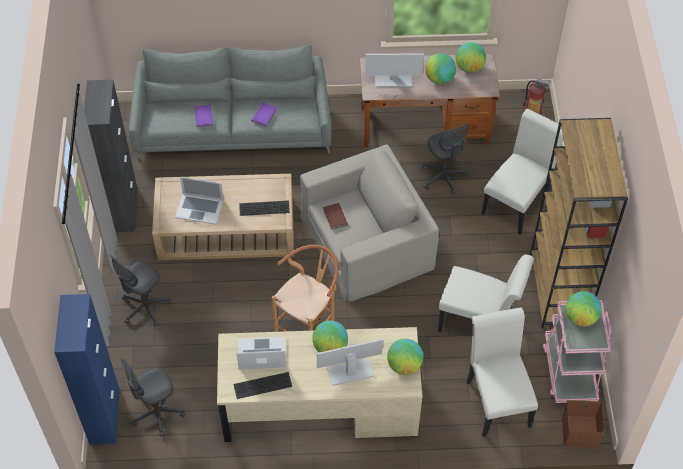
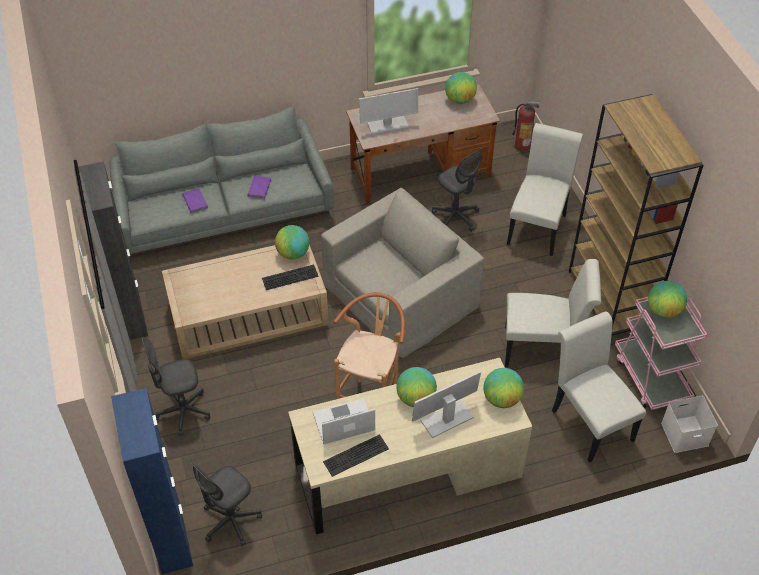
camera: 15 degrees left, 5 degrees down
(145, 307) = (183, 412): grey office chair -> grey office chair turned 45 degrees clockwise
(199, 208) = (220, 292): laptop -> none
(334, 217) = (367, 271): brown book -> none
(439, 79) = (434, 115): globe -> globe (293, 253)
(580, 431) = (685, 433): brown storage box -> white storage box

